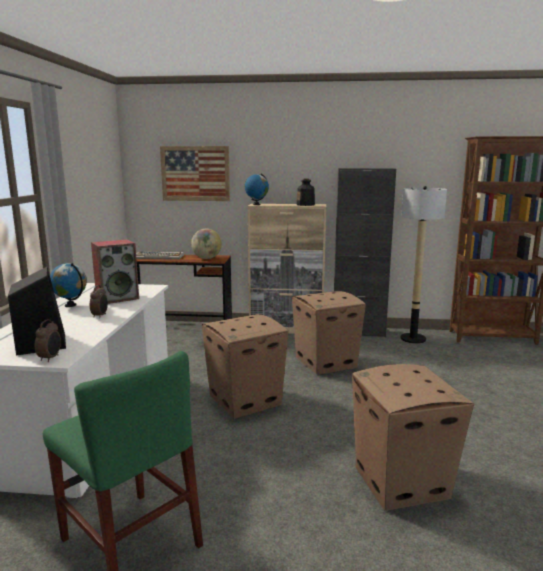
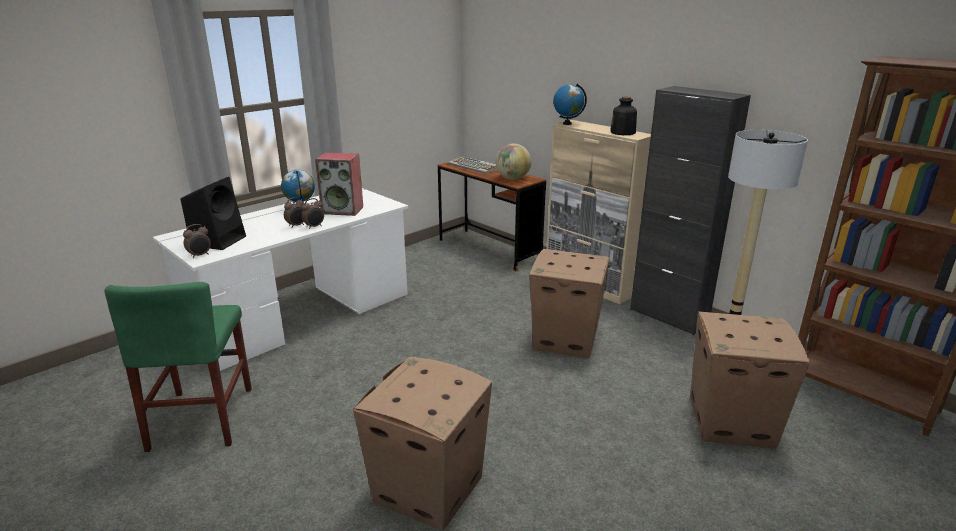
camera: 40 degrees right, 10 degrees up
(120, 312) = (314, 226): none -> alarm clock
(195, 173) = (522, 74): picture -> none
(246, 400) = (429, 347): cardboard box -> cardboard box (732, 422)

